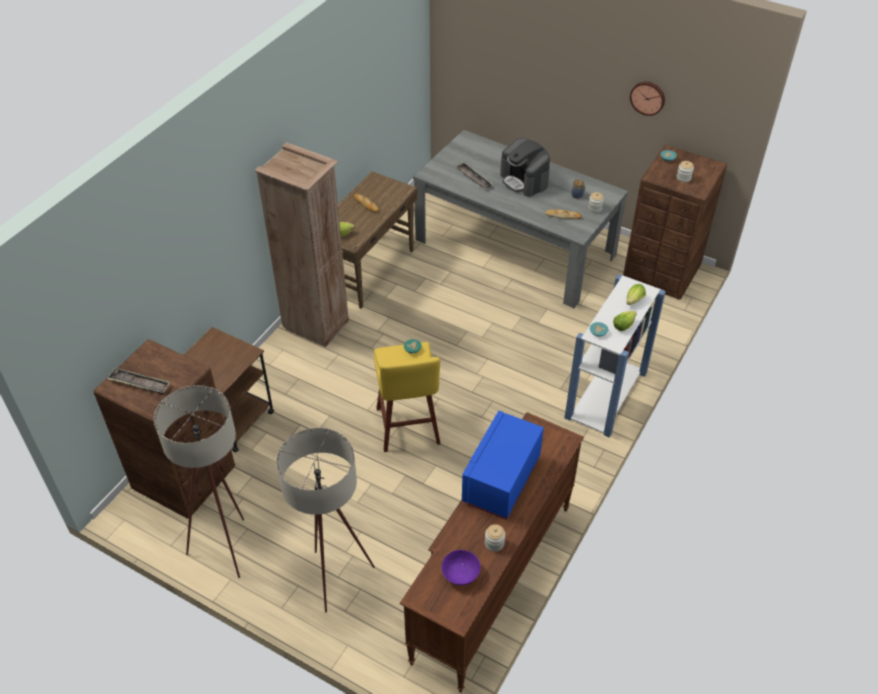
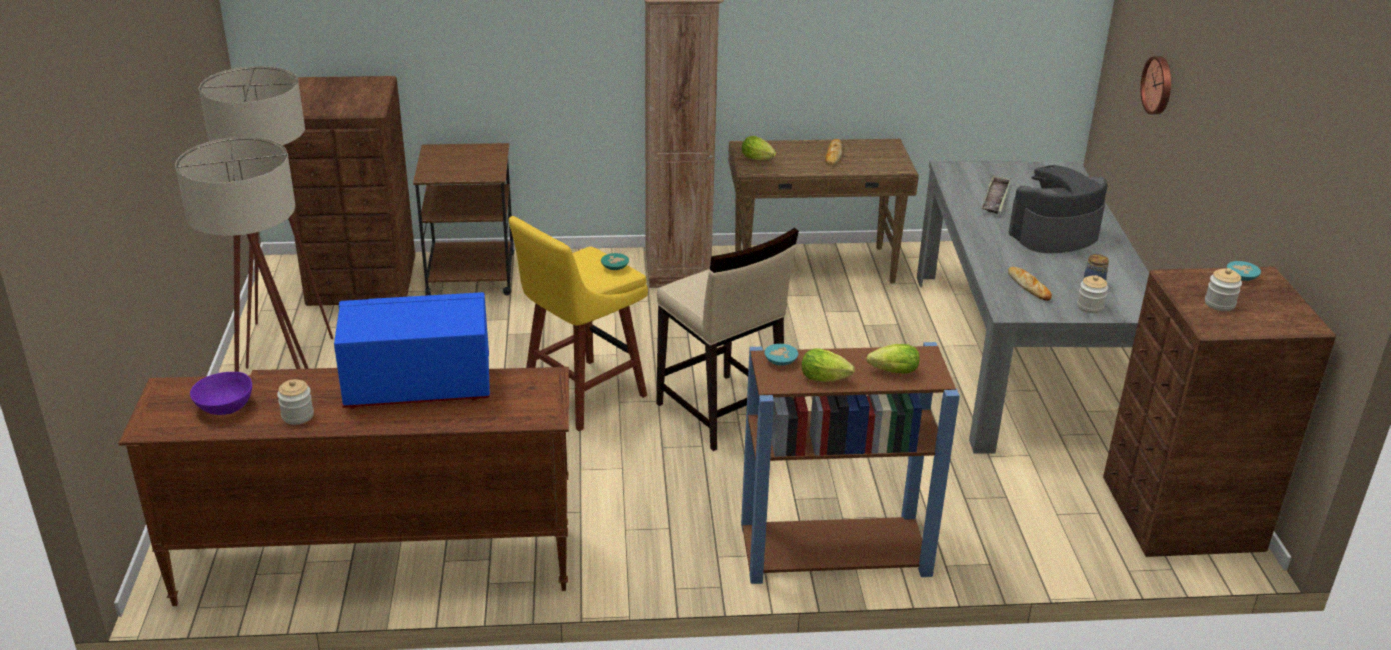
camera: 55 degrees right, 15 degrees down
(140, 383) = (324, 92): tray -> none
(470, 379) = (720, 412): none -> beige stool
(524, 180) = (1053, 235): coffee machine -> coffee machine turned 45 degrees clockwise
(605, 395) = (832, 549): white bookcase -> brown bookcase
(648, 97) = (1278, 163): wall clock -> wall clock (1159, 85)

